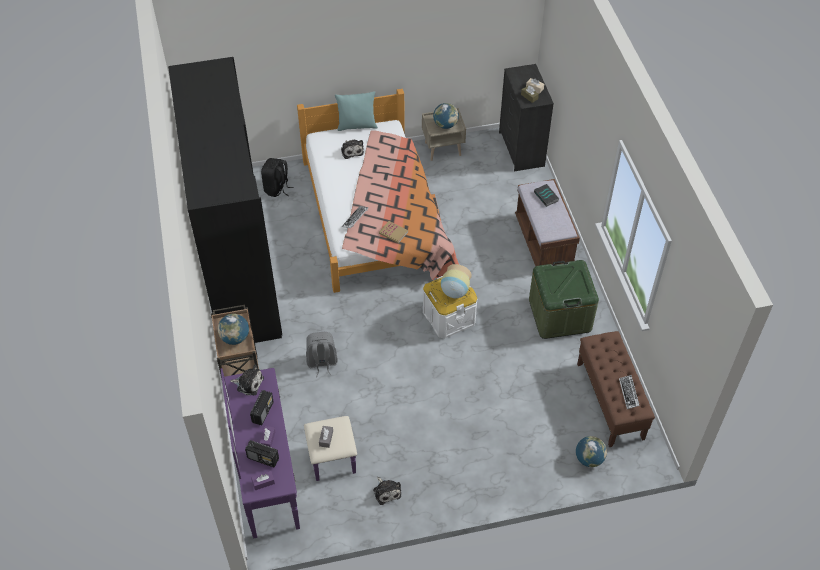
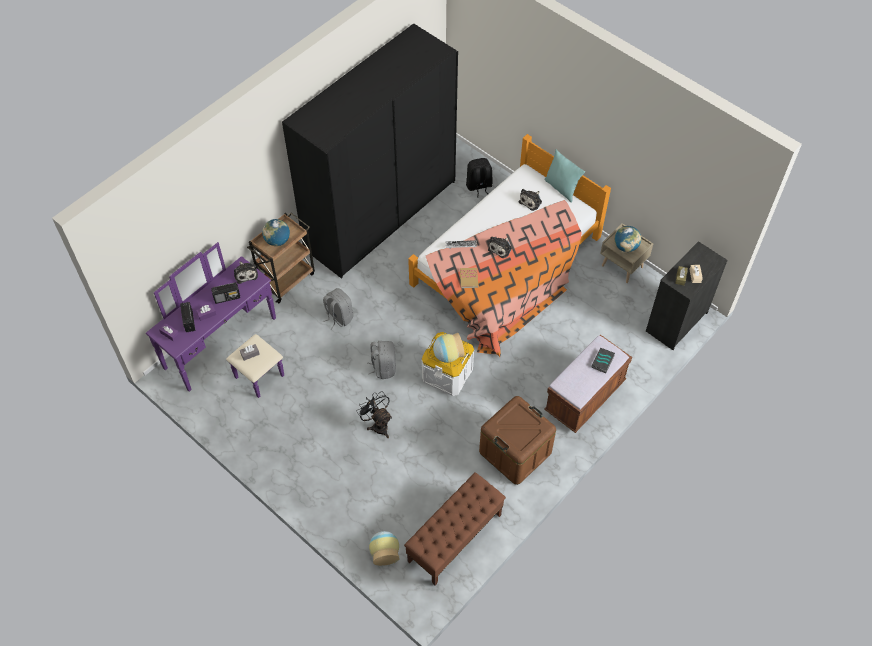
camera: 55 degrees right, 5 degrees up
(386, 491) = (256, 427): plush toy -> plush toy (501, 248)
(404, 358) = (383, 367): none -> grey backpack
(459, 395) = (378, 424): none -> black fan
(560, 315) = (515, 452): green storage box -> brown storage box
(589, 459) = (384, 552): globe -> vase
(629, 393) = (442, 538): keyboard -> none

